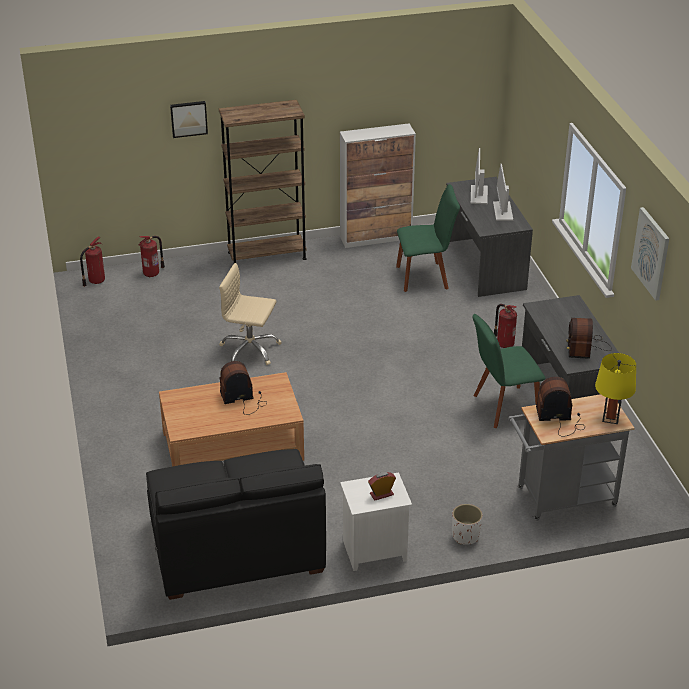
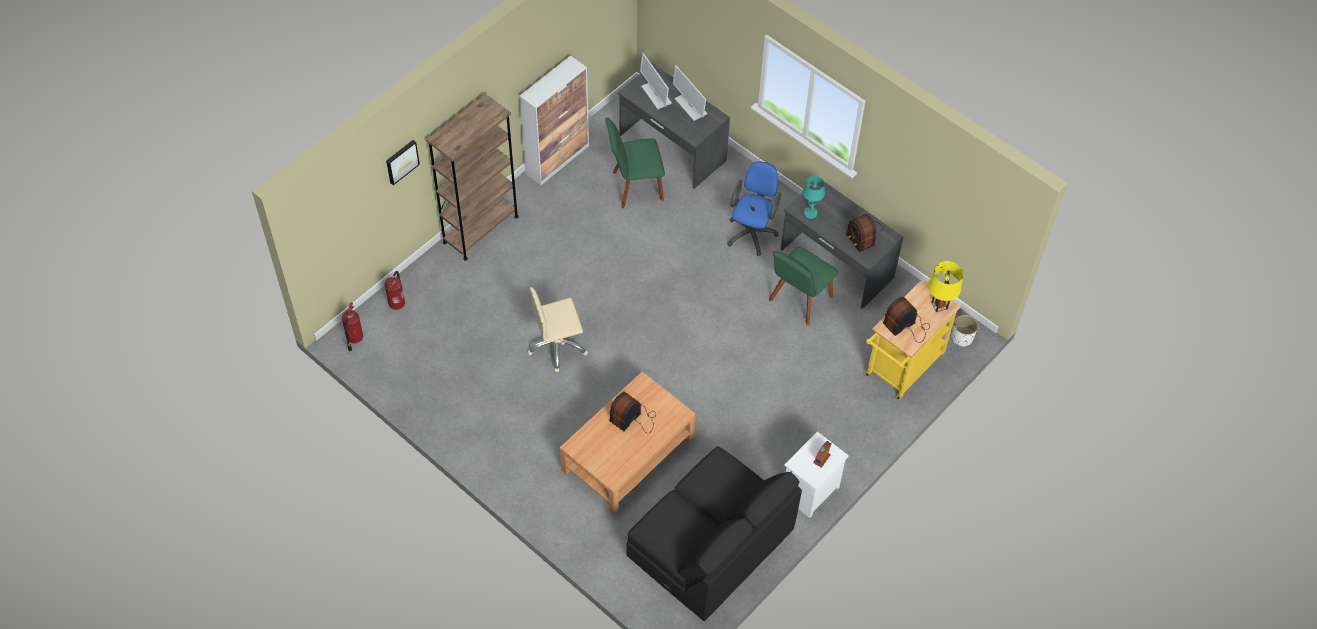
camera: 35 degrees left, 20 degrees up
(425, 277) = (634, 187): green chair -> green chair turned 150 degrees counterclockwise
(465, 536) = (862, 441): white planter -> white planter (962, 338)
(504, 343) = (752, 231): fire extinguisher -> blue office chair
(546, 314) = (810, 213): none -> turquoise table lamp
(560, 499) = (901, 369): grey cart -> yellow cart
(651, 253) = (913, 154): picture -> none

